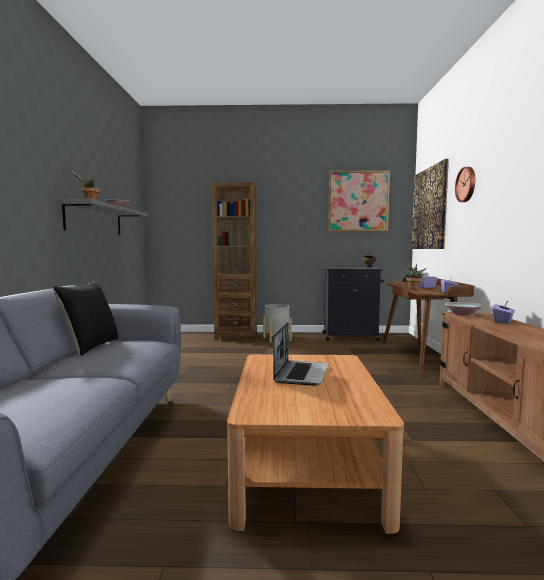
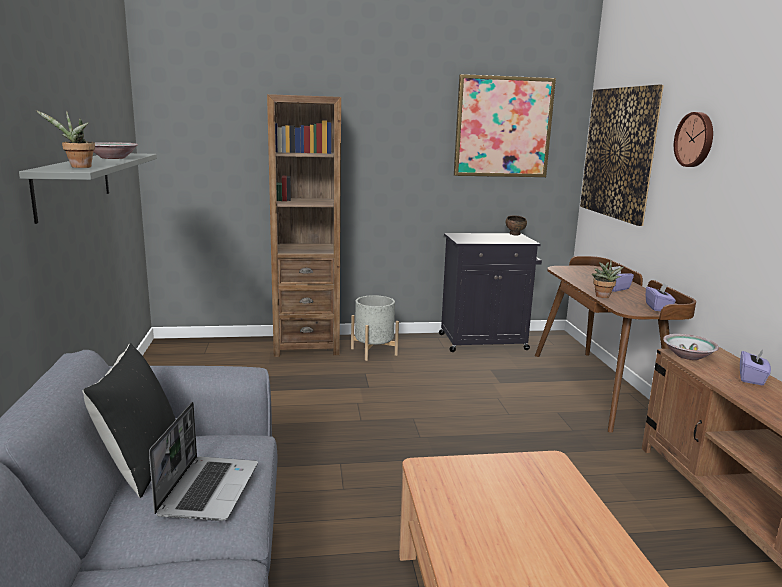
camera: 10 degrees left, 10 degrees up
(301, 374) = (508, 512): laptop -> laptop (208, 489)

